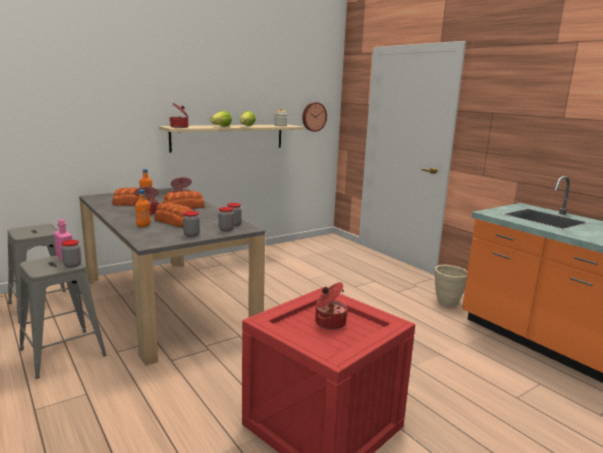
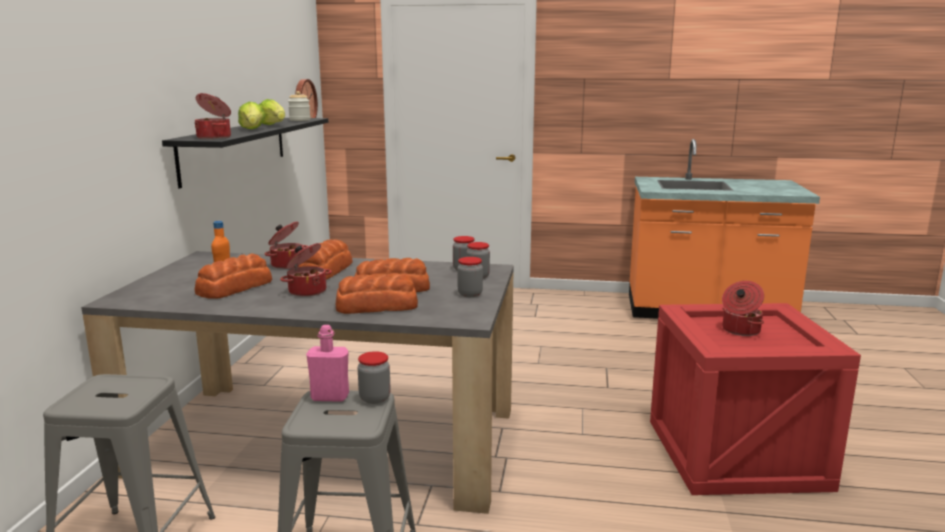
camera: 45 degrees left, 0 degrees up
(143, 226) = (376, 306): orange bottle -> bread
(228, 137) = (235, 148): beige shelf -> black shelf
(447, 303) = (591, 309): beige planter -> none

